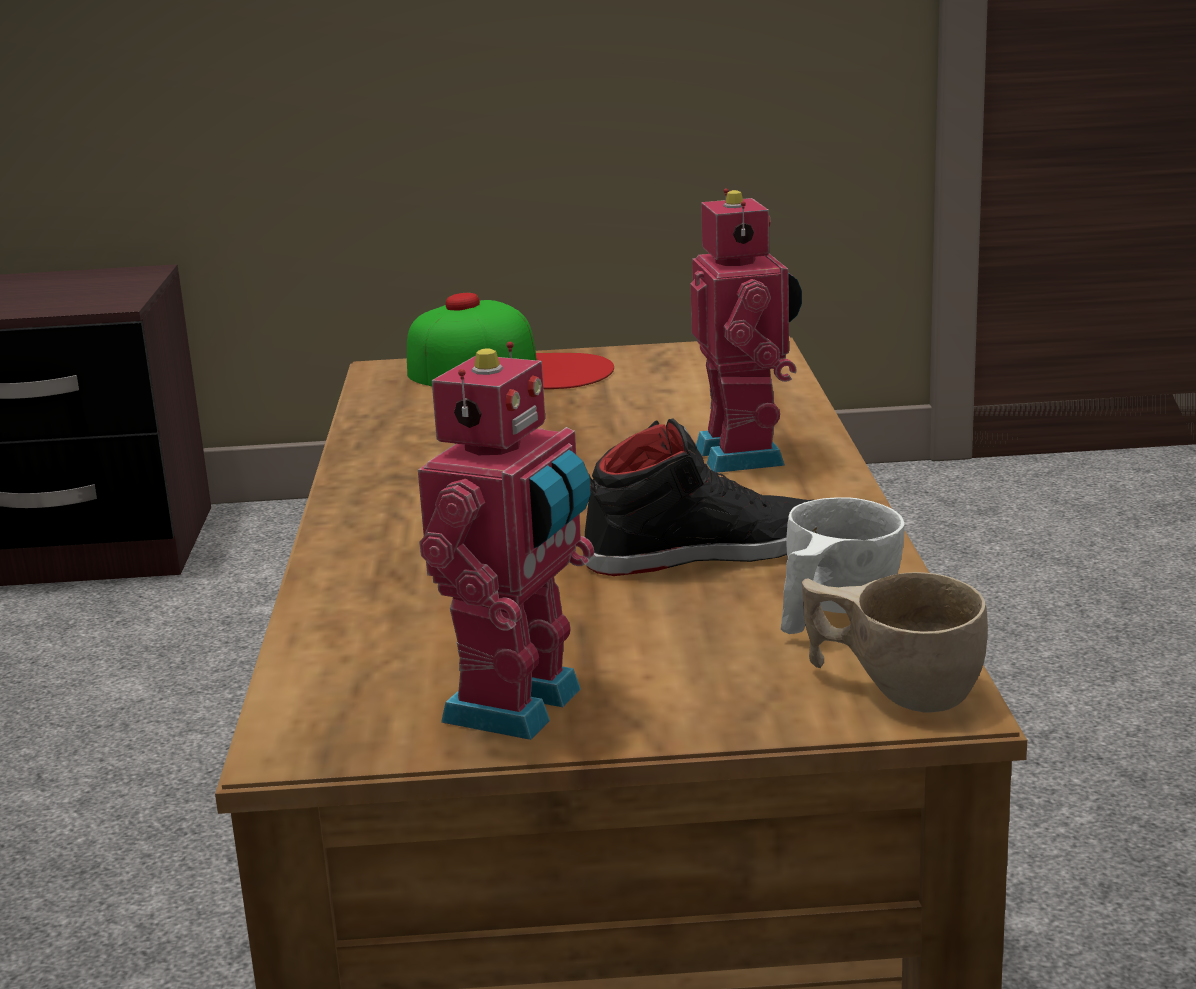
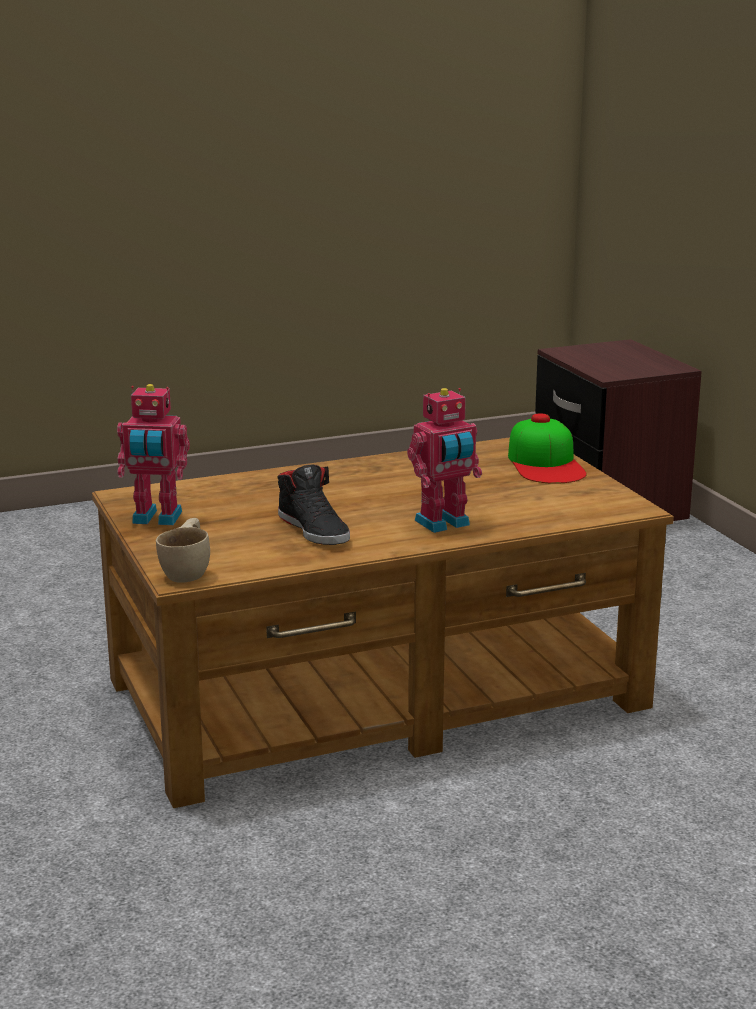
camera: 70 degrees right, 0 degrees up
(830, 611) = (258, 555): white cup -> none

